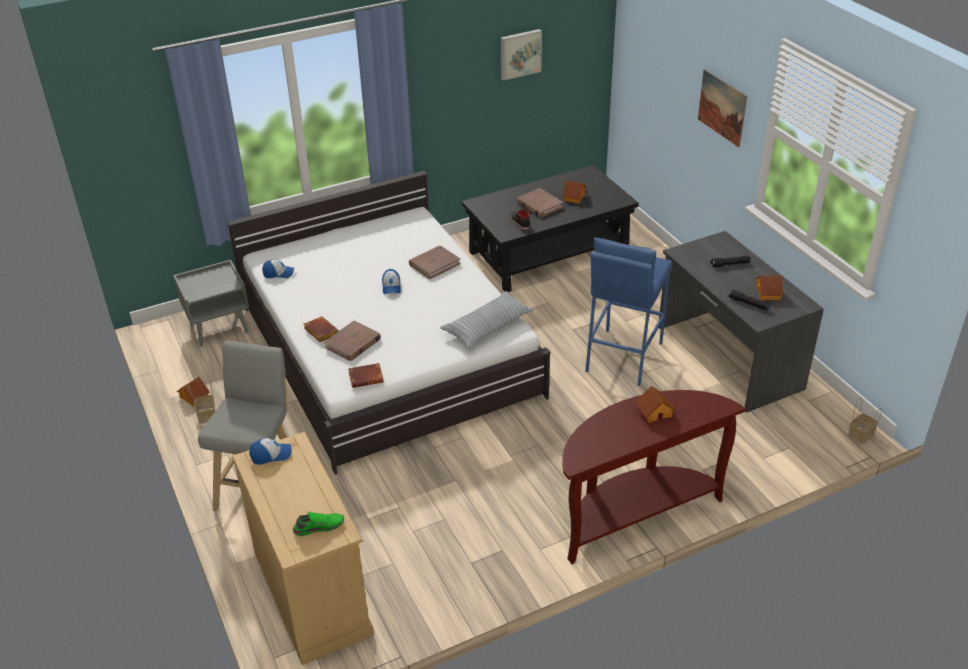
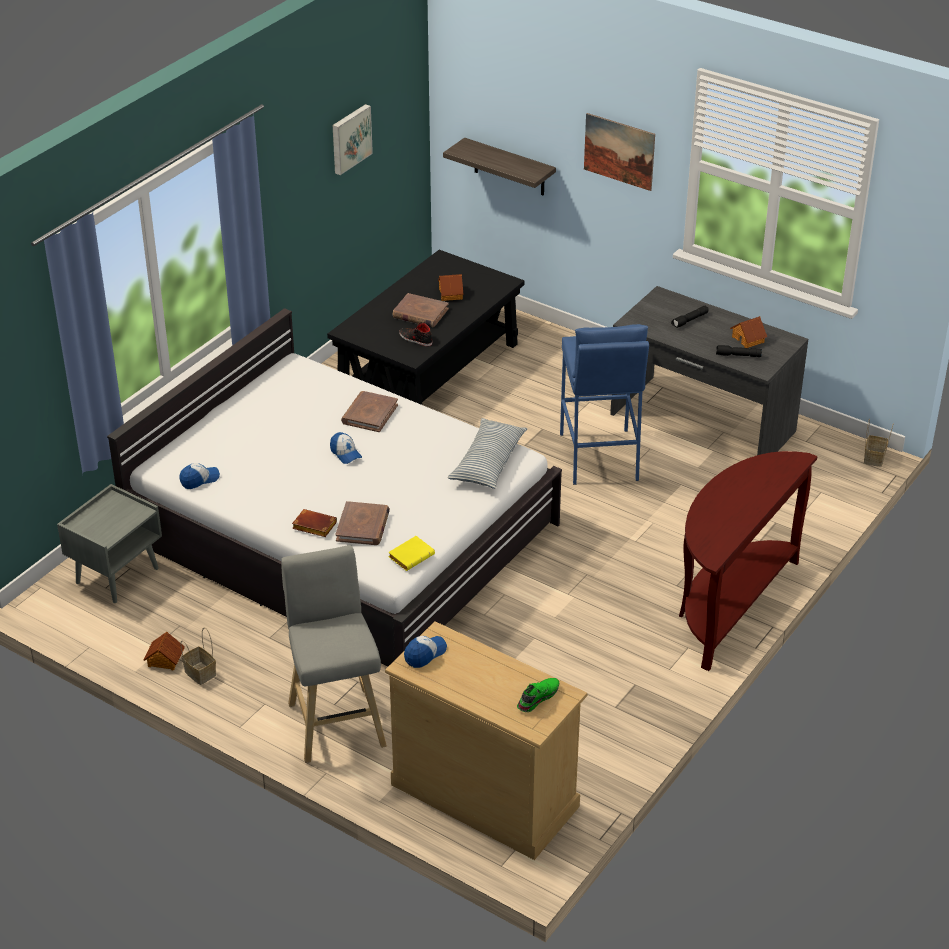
camera: 30 degrees left, 0 degrees up
(367, 377) = (411, 555): brown book -> yellow book
(654, 109) = (509, 167): none -> shelf
(654, 412) = (742, 486): toy house -> none

